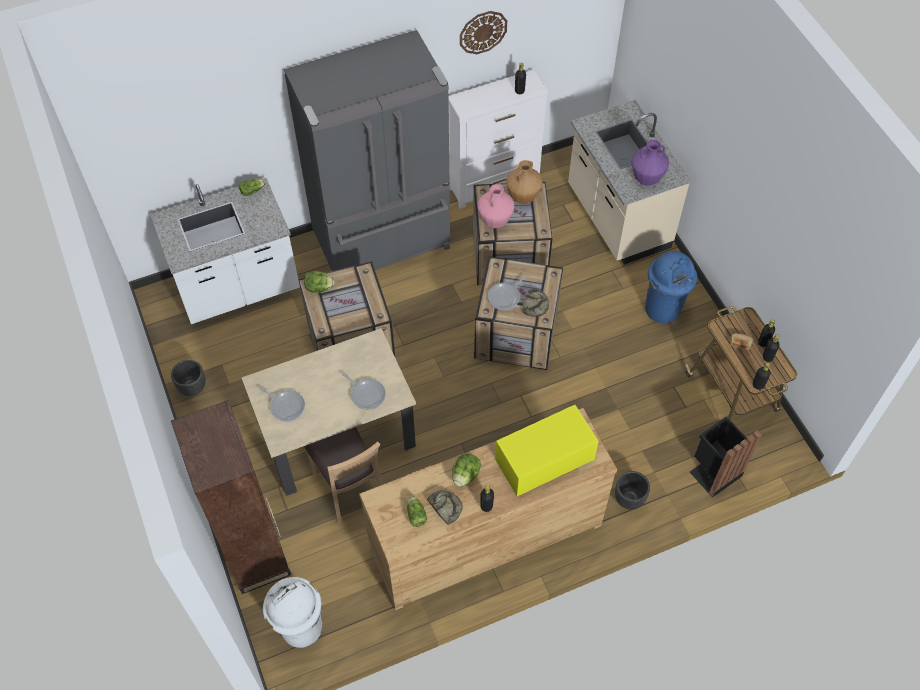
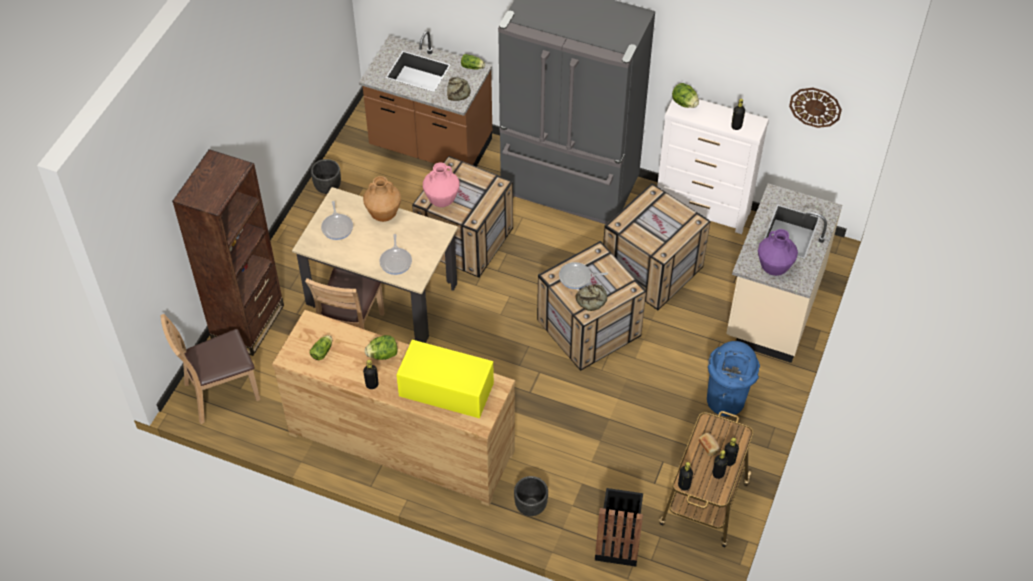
camera: 45 degrees right, 5 degrees down
(239, 289) = (430, 146): white counter -> brown counter
(300, 628) = (221, 393): white trash can -> brown chair
(319, 288) = (455, 171): lettuce -> lettuce (684, 103)
(445, 507) = (345, 363): bread -> bread (458, 91)
(483, 32) = (721, 51): wall clock -> wall clock (815, 107)
(495, 221) = (635, 220): pink vase -> pink vase (441, 200)
(523, 197) = (678, 219): brown vase -> brown vase (383, 215)

